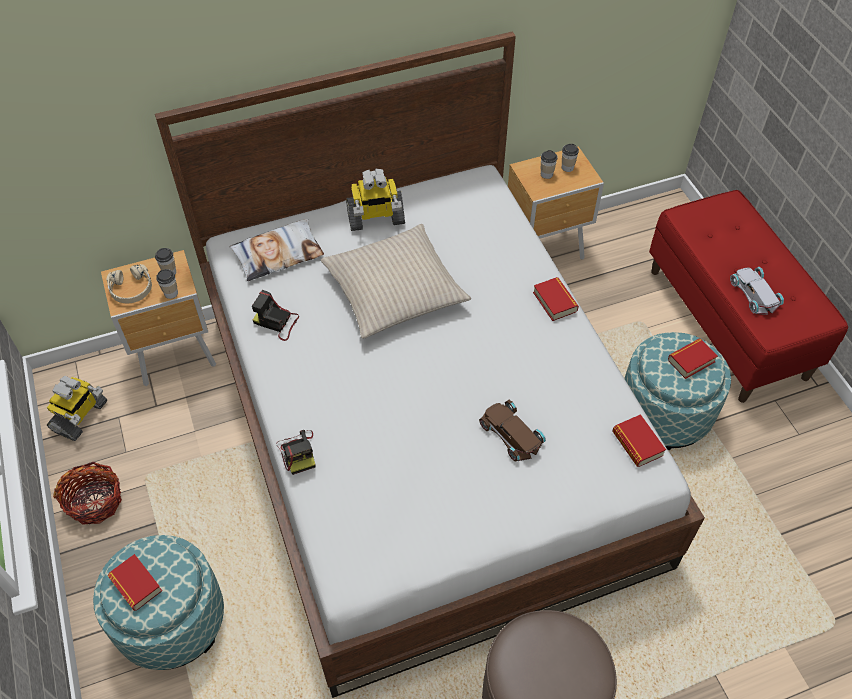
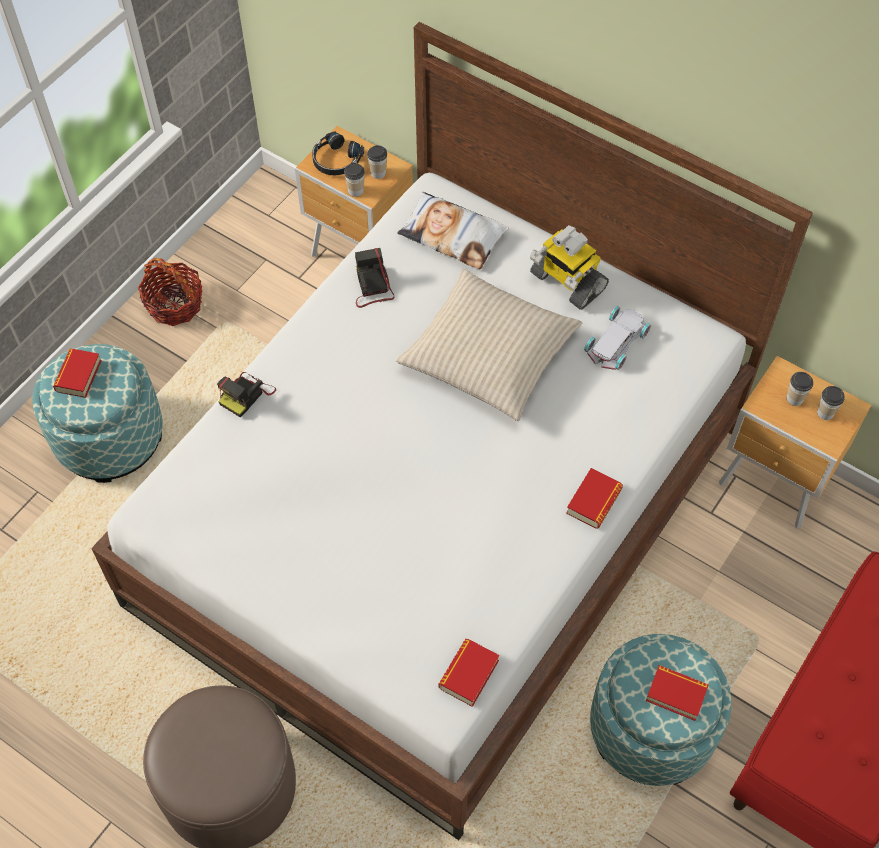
camera: 55 degrees right, 5 degrees up
(80, 417) = (245, 233): toy robot -> none
(131, 289) = (336, 160): beige headphones -> black headphones
(511, 432) = (396, 553): brown toy car -> none
(754, 293) = (831, 713): white toy car -> white toy car (618, 341)

